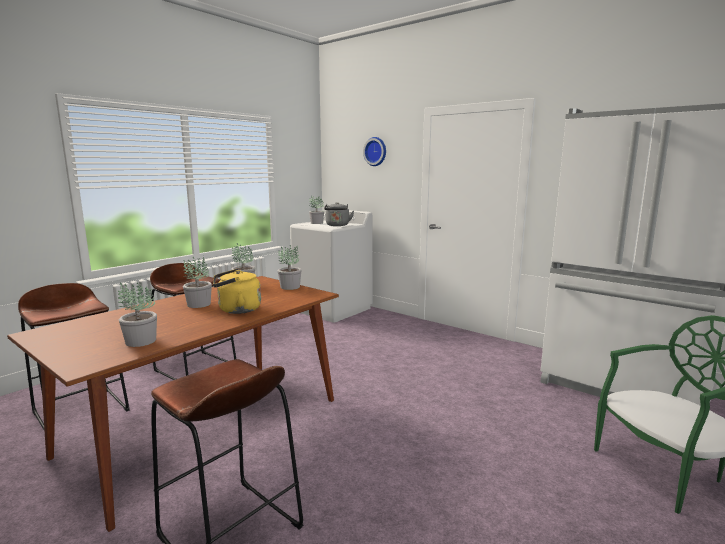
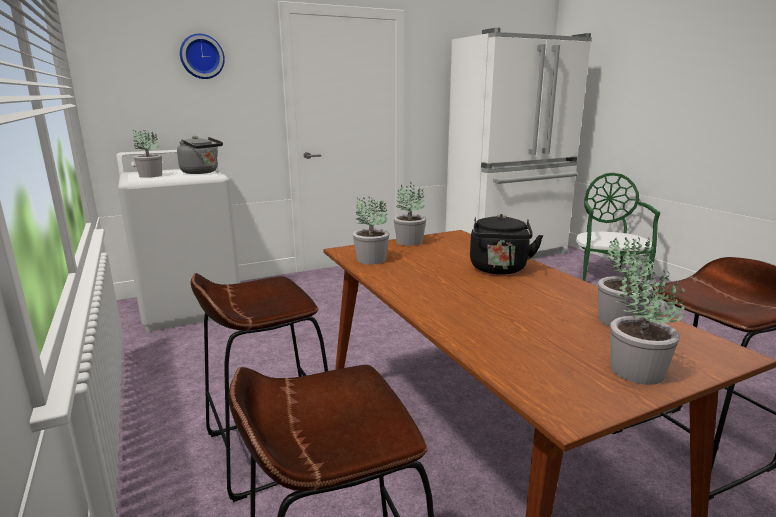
camera: 65 degrees left, 5 degrees up
(199, 304) = (455, 286): potted plant -> potted plant (635, 371)
(237, 310) = (499, 269): yellow kettle -> black kettle

